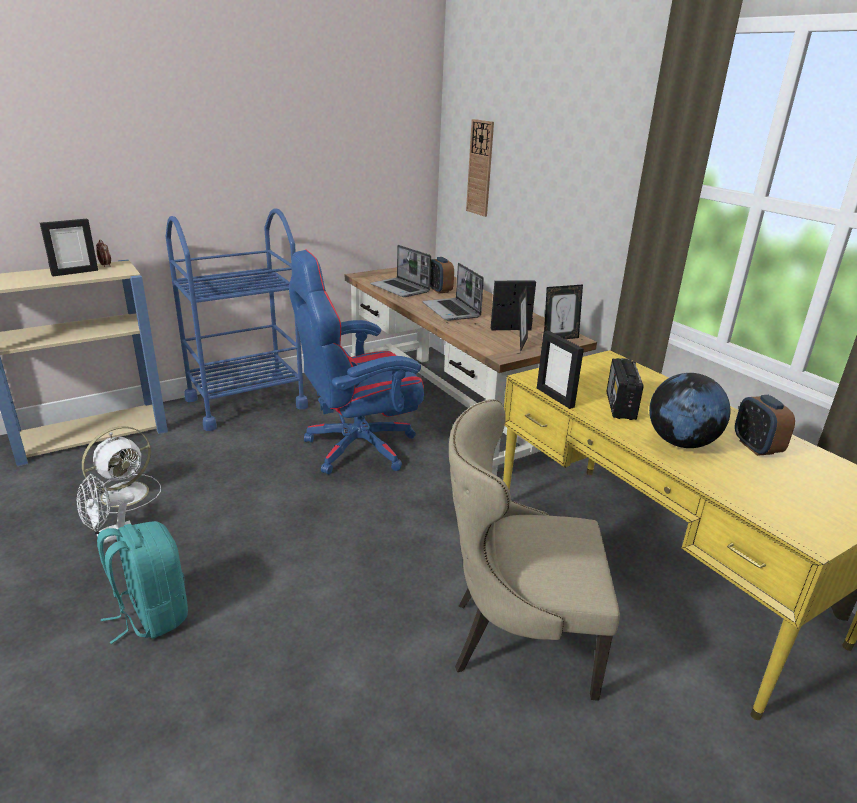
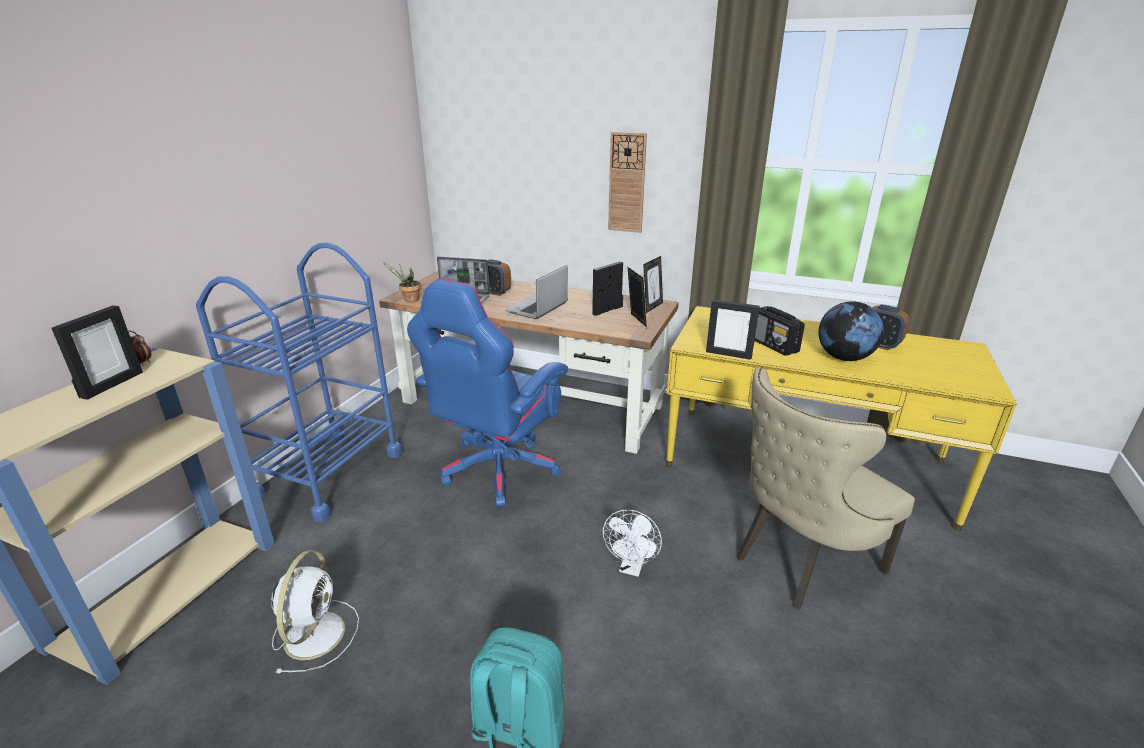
camera: 35 degrees left, 0 degrees up
(109, 537) = (360, 690): white fan -> white fan (632, 567)
(364, 279) = (409, 300): none -> potted plant
(452, 311) = (537, 308): laptop -> laptop turned 90 degrees clockwise
(480, 168) = (489, 166): wall clock -> wall clock (627, 183)

